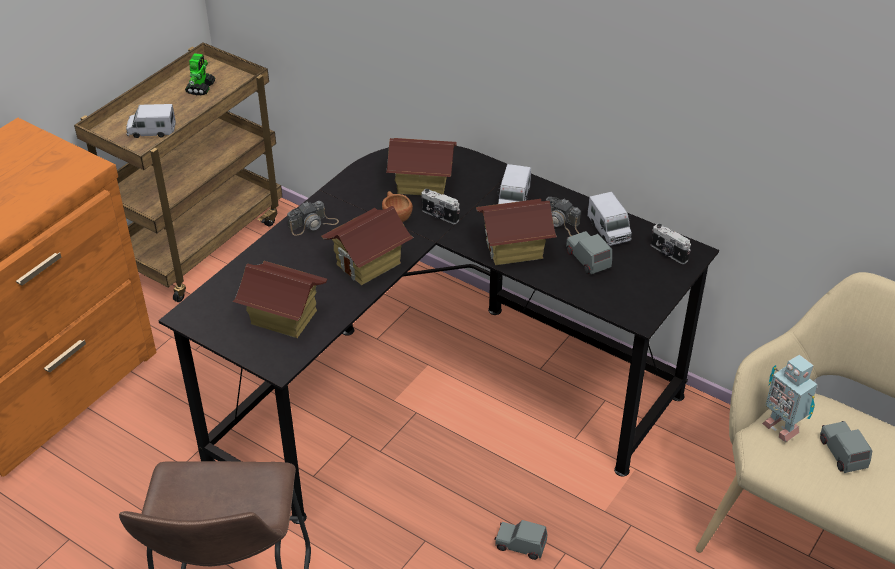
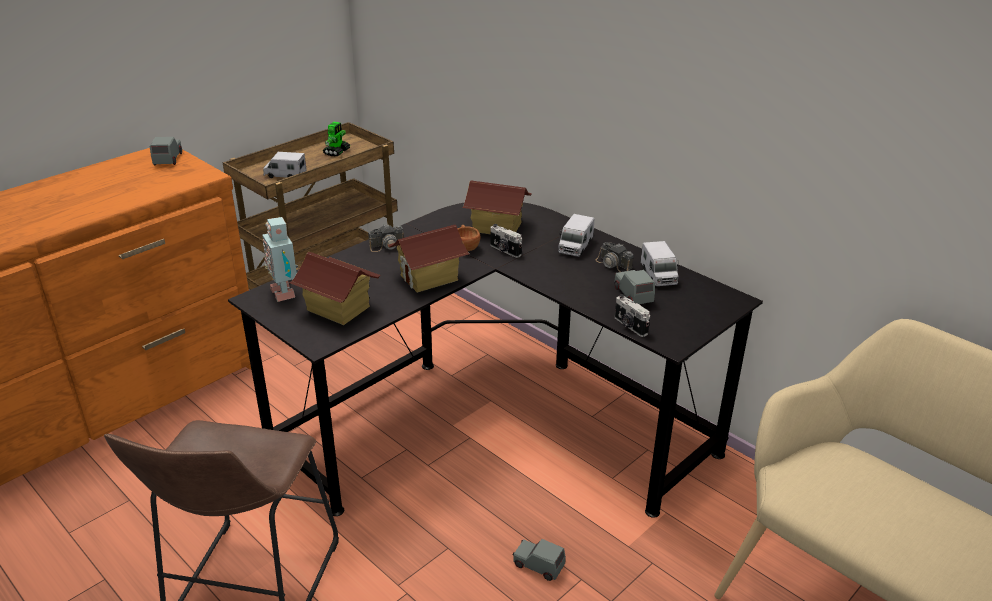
camera: 10 degrees right, 10 degrees down
(514, 249) = (566, 281): toy house -> none
(668, 253) = (711, 298): camera -> camera (629, 326)
(781, 426) = (808, 466): toy robot -> toy robot (285, 292)
(842, 453) = (872, 500): grey toy car -> grey toy car (168, 159)

